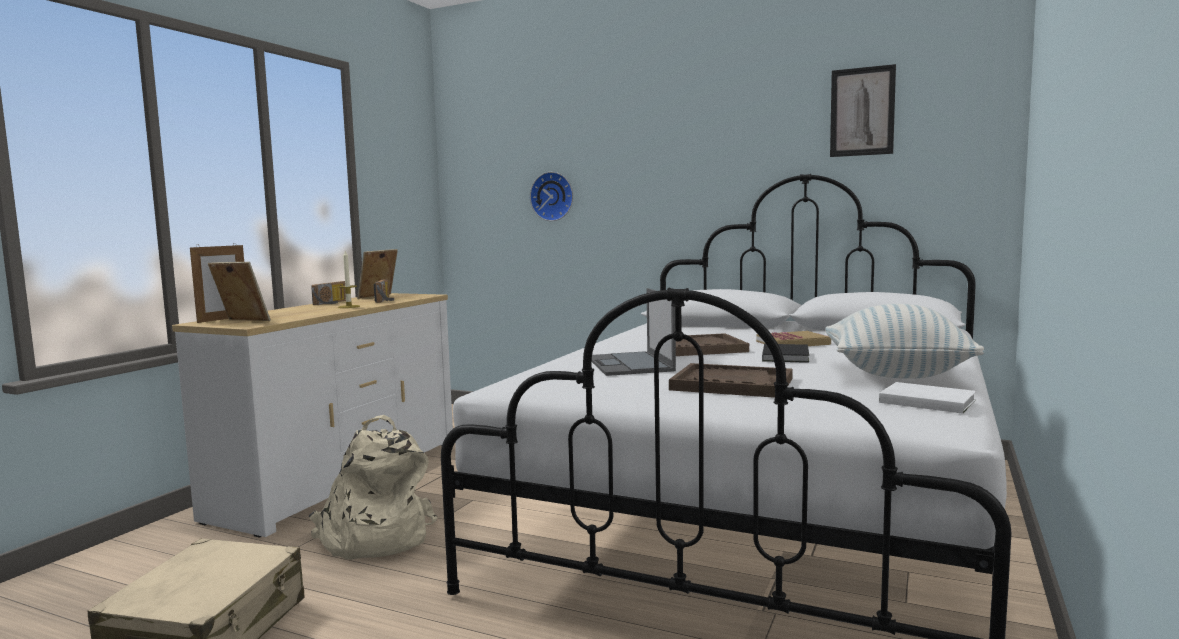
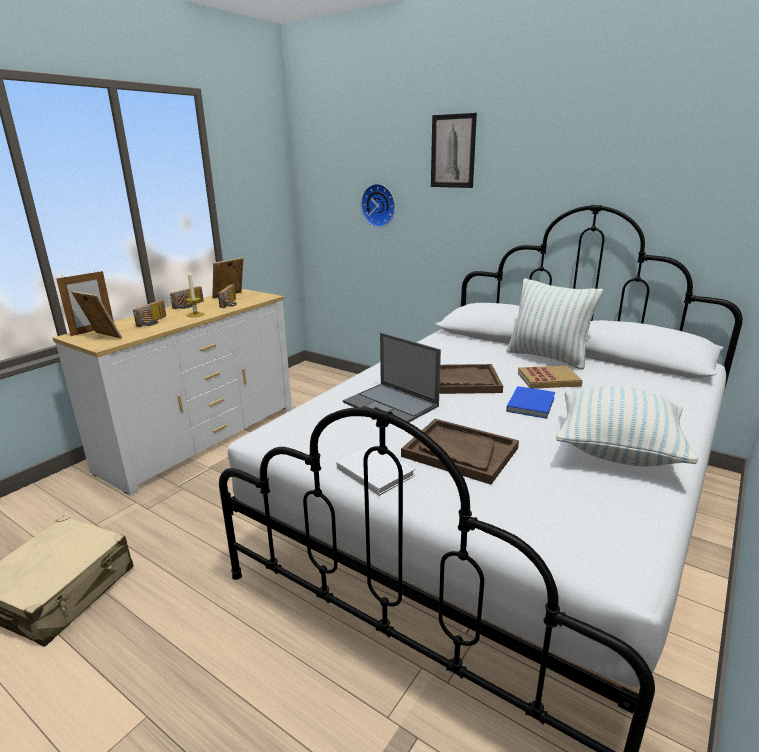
camera: 10 degrees right, 15 degrees up
(299, 312) = (154, 322): none -> radio
(374, 538) = (203, 506): beige backpack -> none
(630, 364) = (391, 404): laptop -> laptop turned 45 degrees counterclockwise
(781, 331) = (547, 357): none -> pillow
(786, 356) = (532, 404): black book -> blue book
(862, 111) = (660, 145): picture -> picture (453, 151)
(925, 401) = (623, 509): white book -> white book (375, 471)

